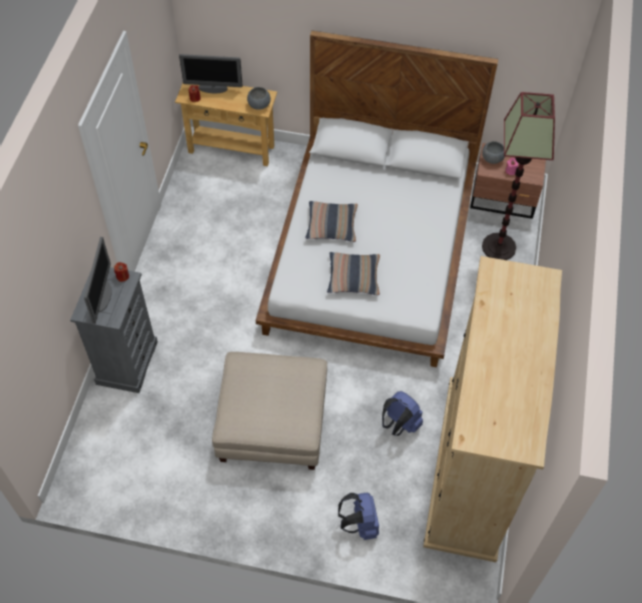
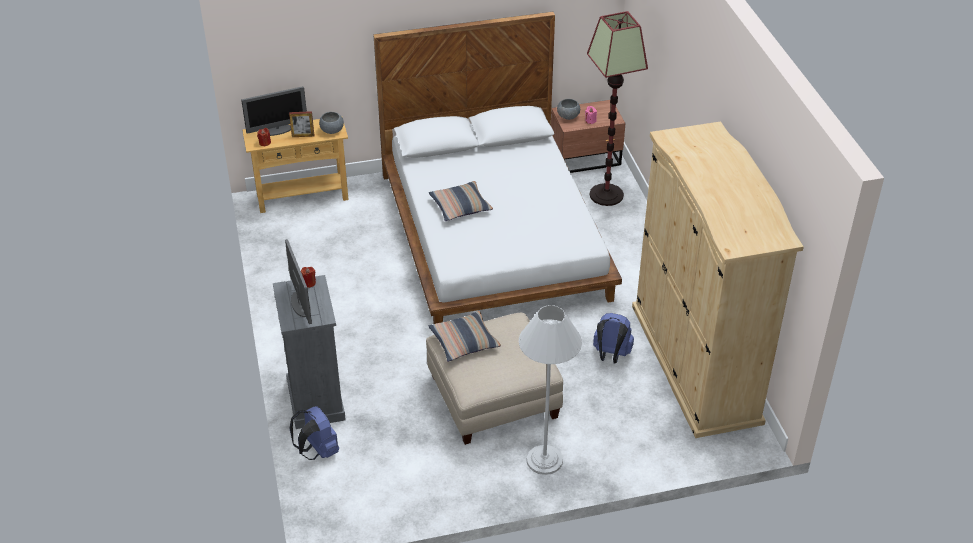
camera: 25 degrees left, 15 degrees down
(231, 102) = (303, 136): none -> picture frame
(277, 509) = (544, 460): none -> white floor lamp
(353, 277) = (508, 238): pillow -> pillow (464, 342)
(360, 524) = (628, 443): blue backpack -> blue backpack (317, 451)

